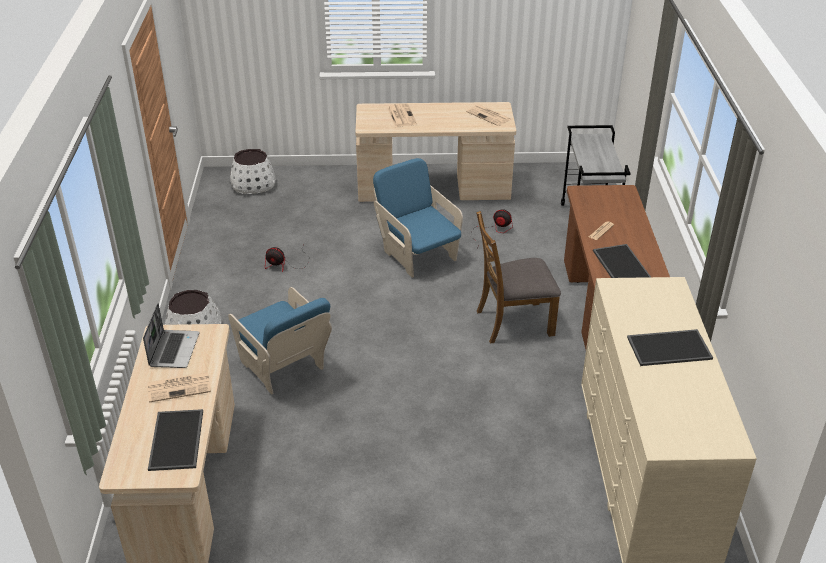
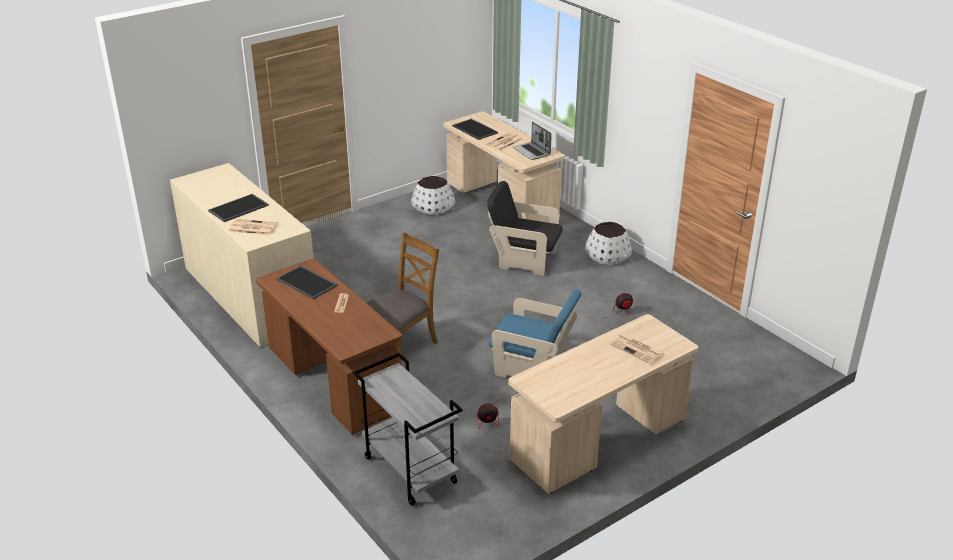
camera: 145 degrees right, 5 degrees down
(253, 184) = (759, 369): white planter -> white planter (433, 207)
(284, 368) = (523, 260): blue armchair -> black armchair
(489, 116) = (555, 387): newspaper -> newspaper (252, 228)

